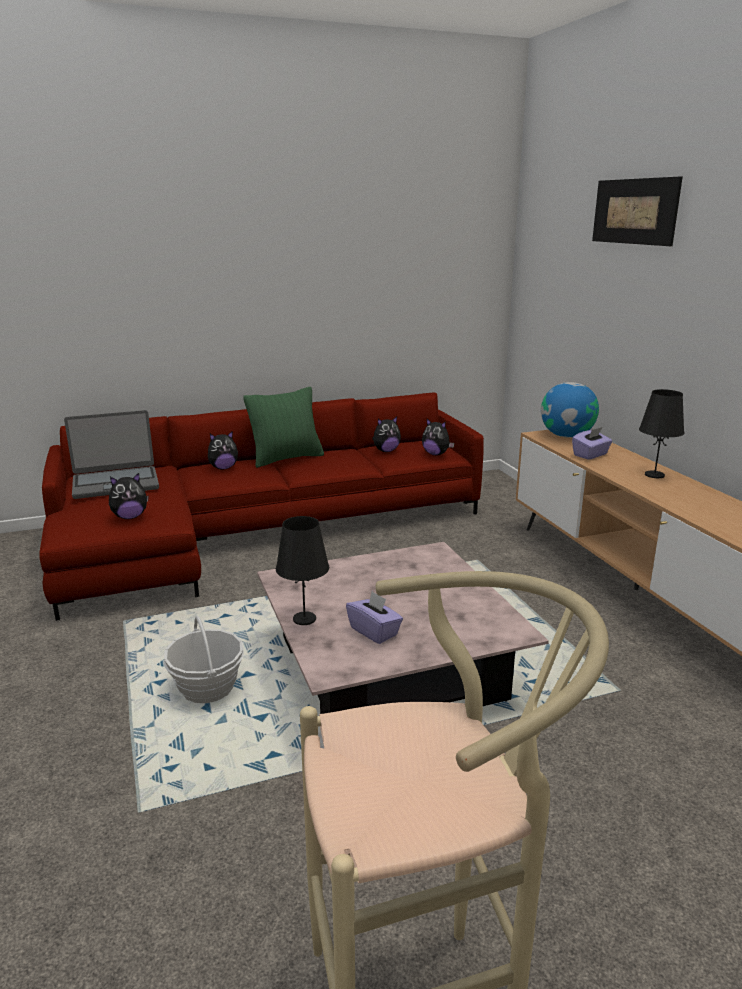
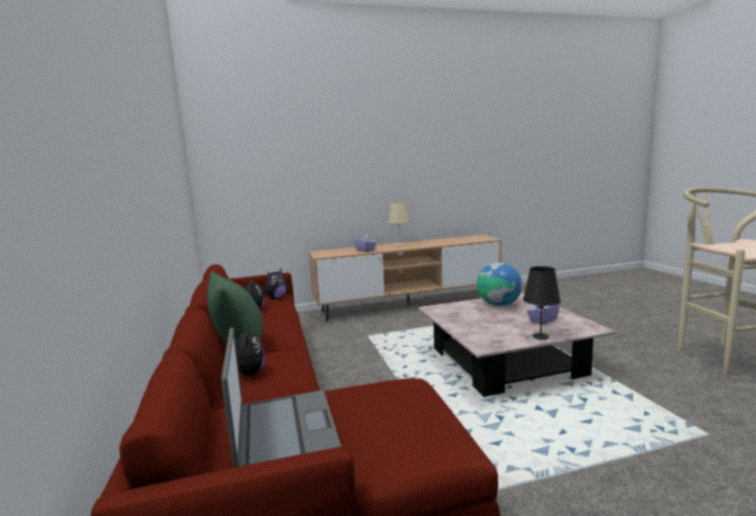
camera: 85 degrees left, 10 degrees down
(130, 517) = (409, 402): plush toy -> none
(207, 688) = (564, 424): basket -> none
(566, 436) = (327, 252): globe -> globe (499, 304)
(634, 211) = (323, 118): picture -> none
(654, 475) = (399, 245): black table lamp -> beige table lamp

